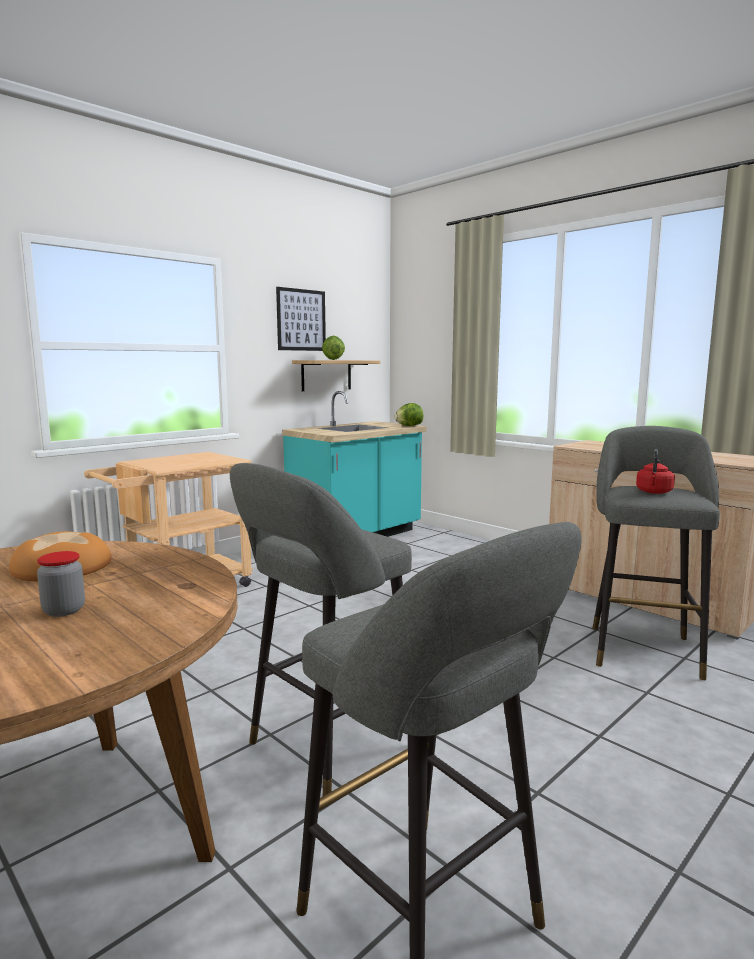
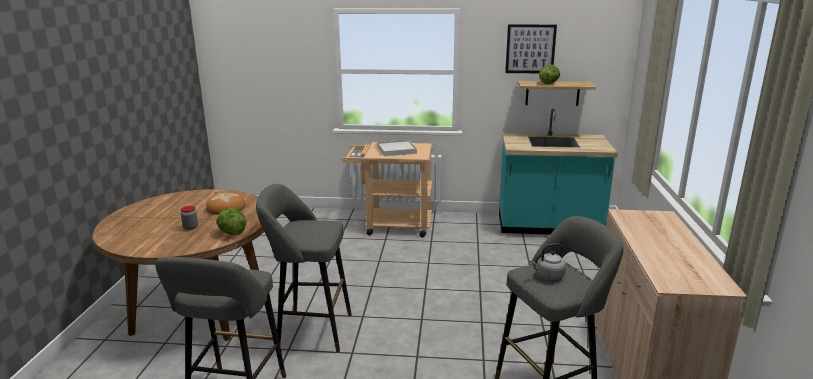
camera: 50 degrees right, 10 degrees up
(182, 461) = (396, 150): none -> white tray
(409, 426) = (603, 149): lettuce -> lettuce (232, 233)
(654, 492) = (548, 276): red kettle -> grey kettle

